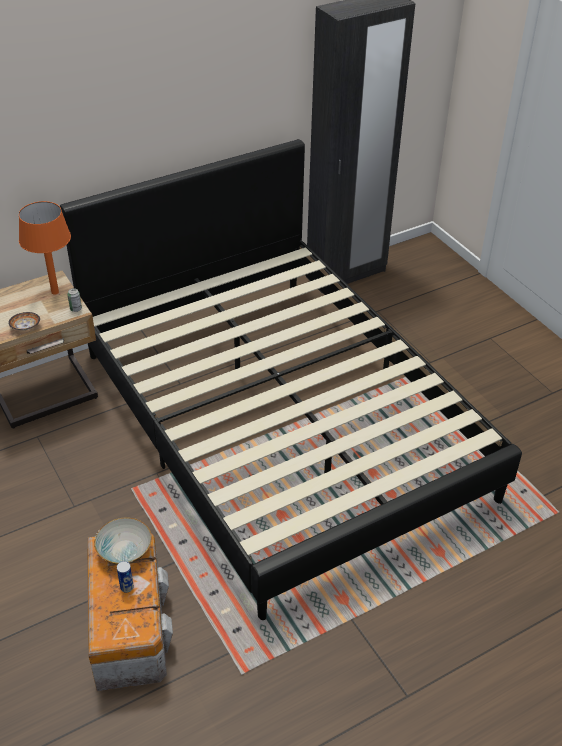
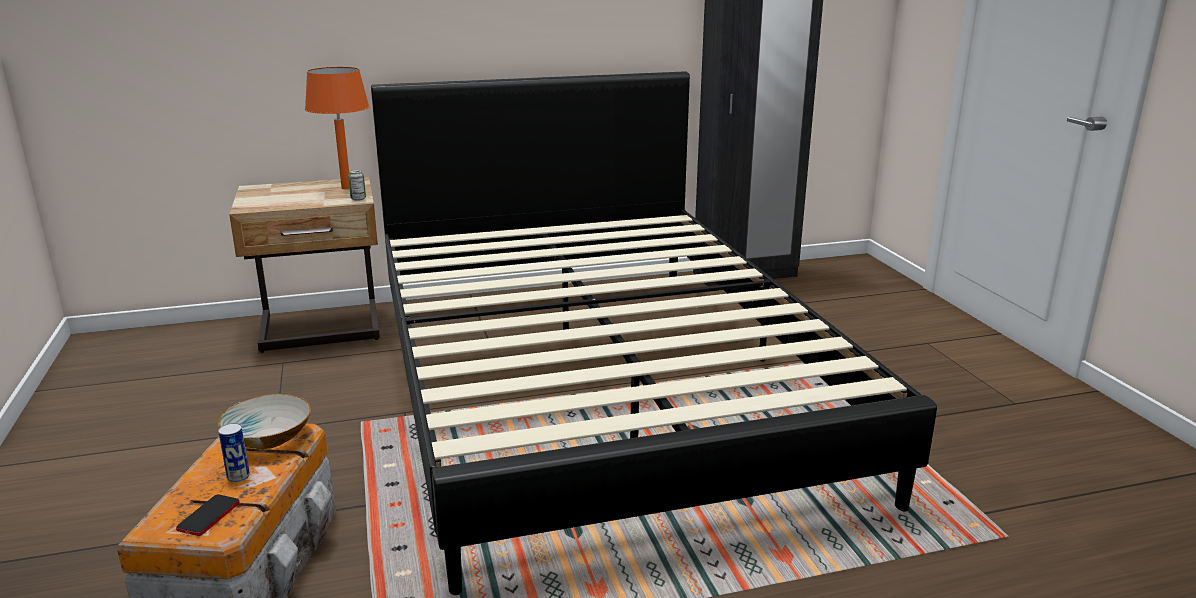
camera: 15 degrees right, 20 degrees down
(25, 327) = (287, 205): bowl -> none
(130, 622) = (209, 516): none -> phone

